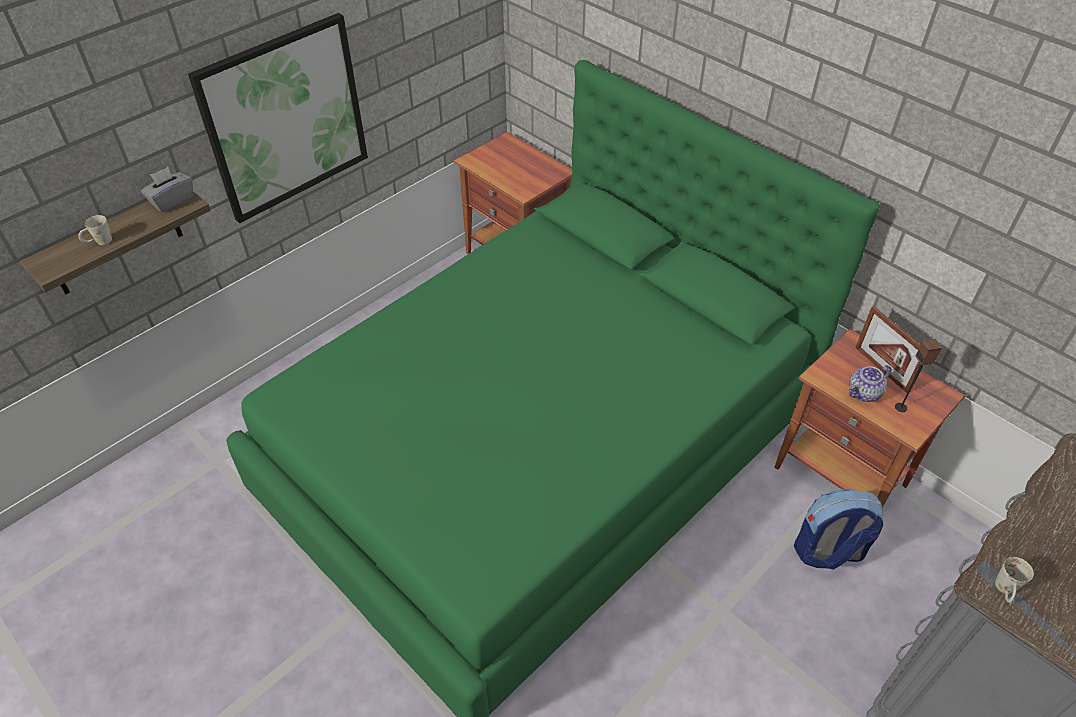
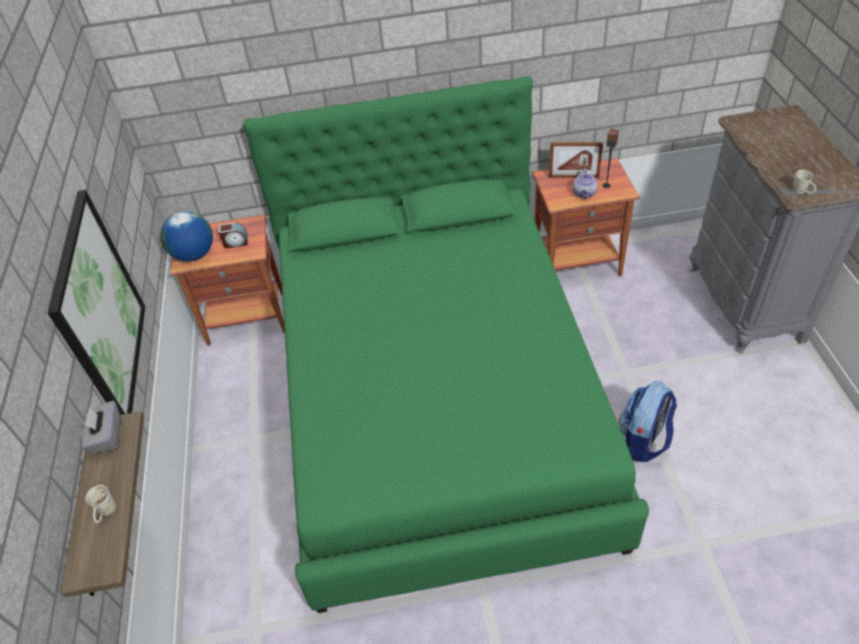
camera: 50 degrees left, 0 degrees up
(487, 160) = (194, 254): none -> globe
(524, 175) = (236, 243): none -> alarm clock
(828, 551) = (622, 300): backpack -> backpack (643, 441)

